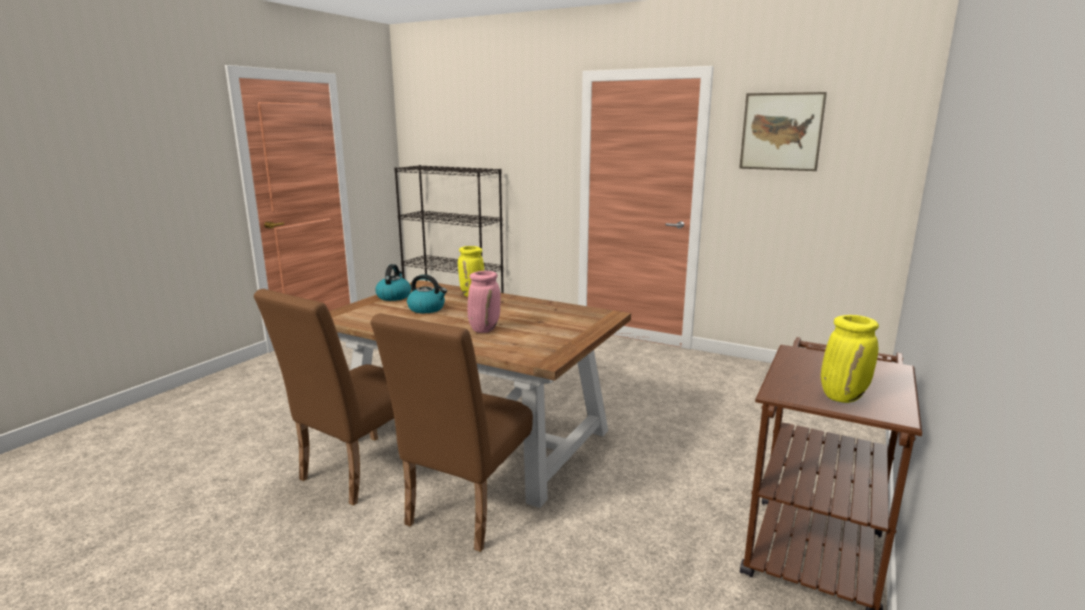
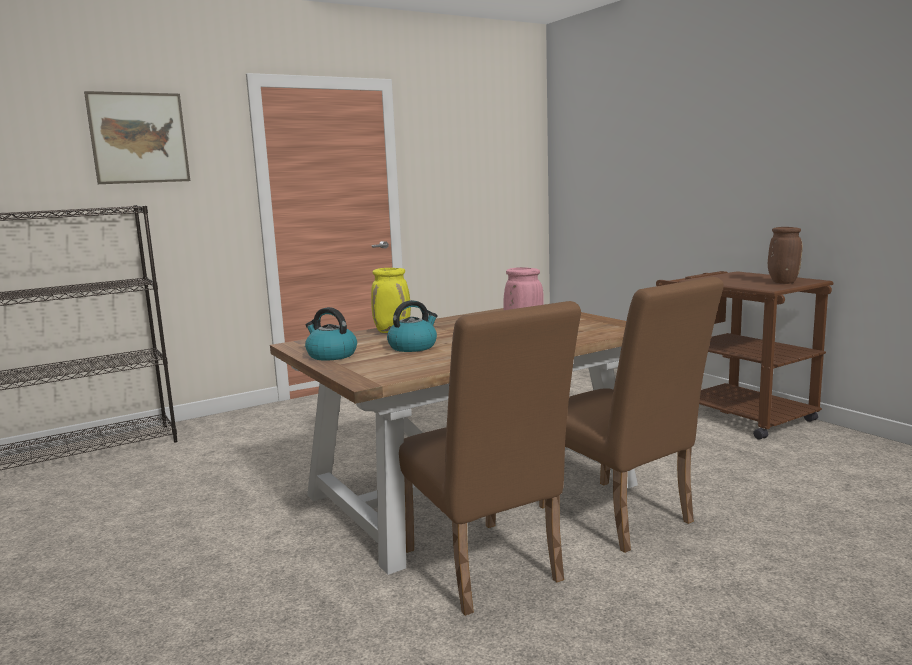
camera: 60 degrees left, 5 degrees down
(781, 131) = (455, 144): picture -> picture (139, 138)
(842, 397) = (782, 282): yellow vase -> brown vase

